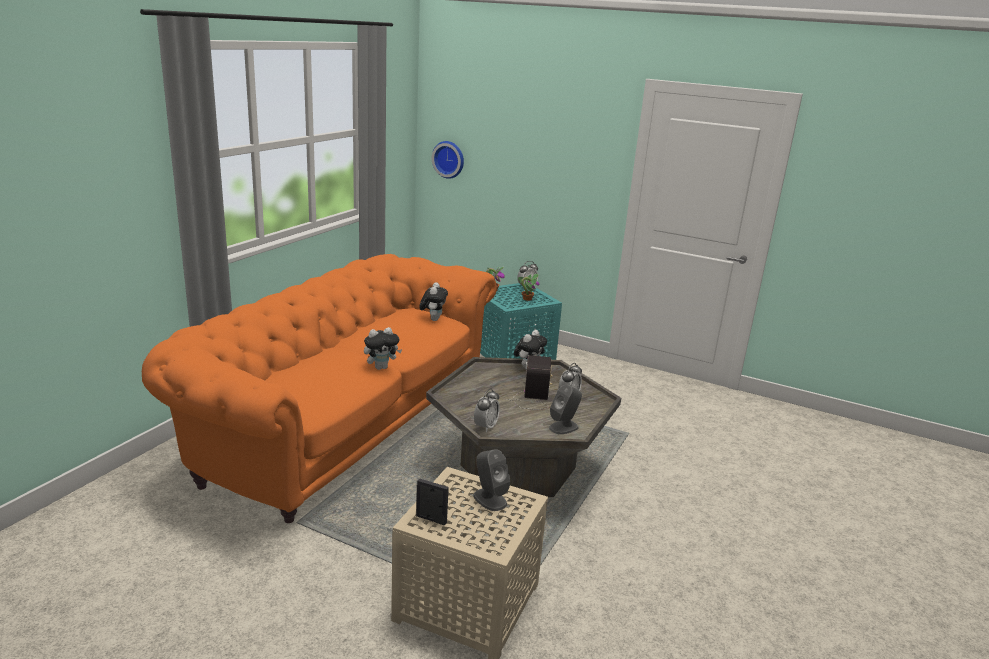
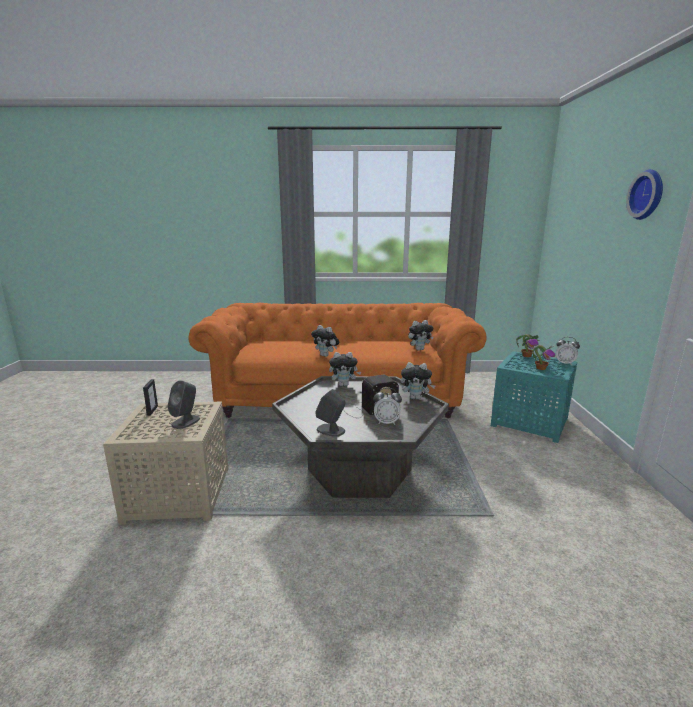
camera: 65 degrees right, 5 degrees down
(449, 159) = (556, 243): wall clock -> wall clock (648, 194)
(458, 388) = (344, 385): none -> plush toy
(486, 427) = (298, 404): alarm clock -> none

